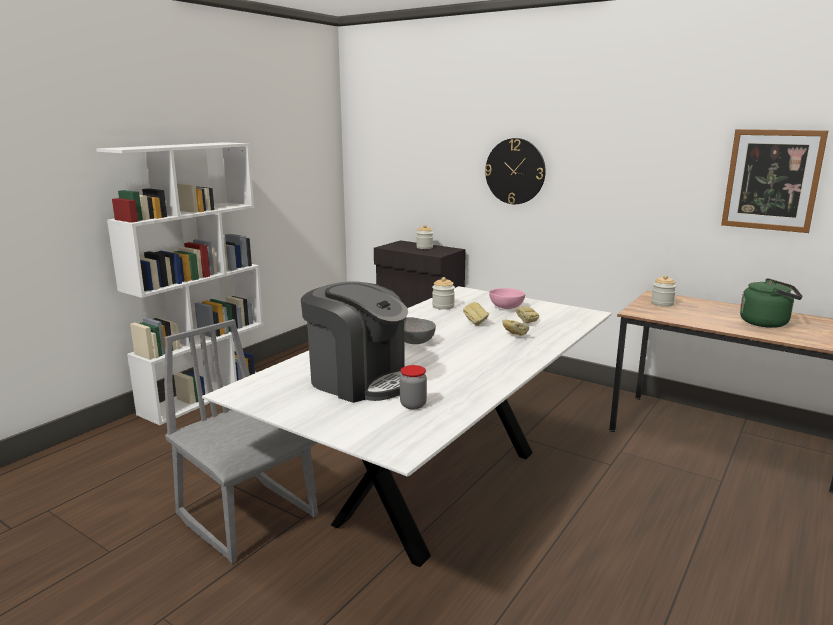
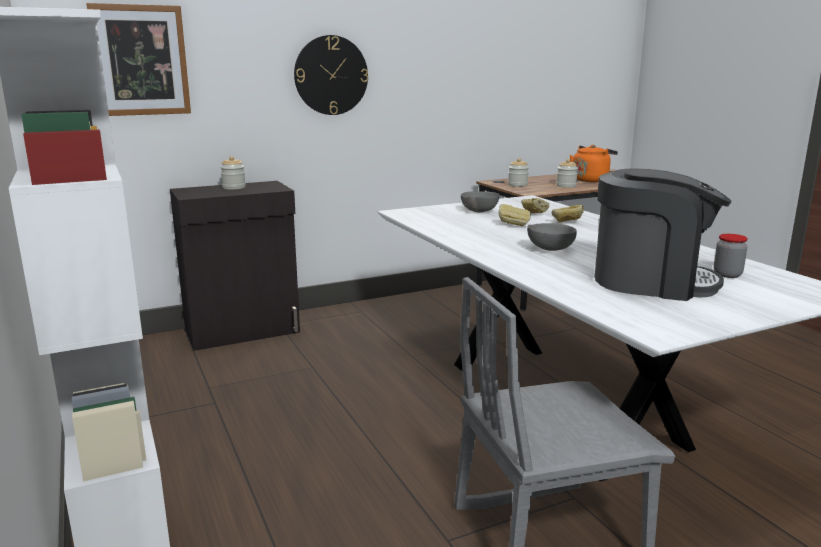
camera: 60 degrees left, 0 degrees up
(359, 380) = (651, 281): coffee machine -> coffee machine turned 45 degrees clockwise
(443, 306) = (443, 225): jar -> jar (566, 186)
(505, 308) = (478, 212): pink bowl -> grey bowl
(767, 323) = (591, 180): green kettle -> orange kettle
(772, 180) = (550, 68): picture -> picture (141, 60)

